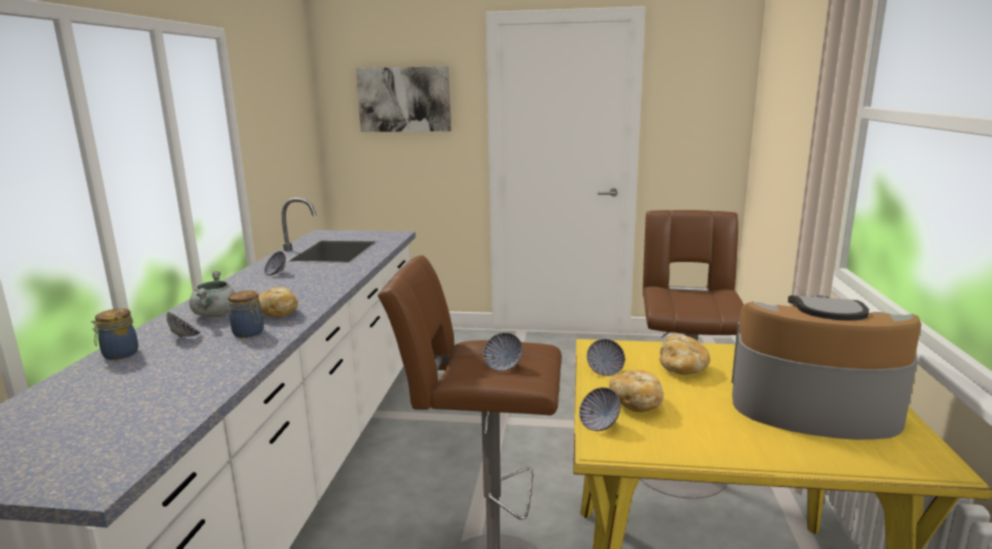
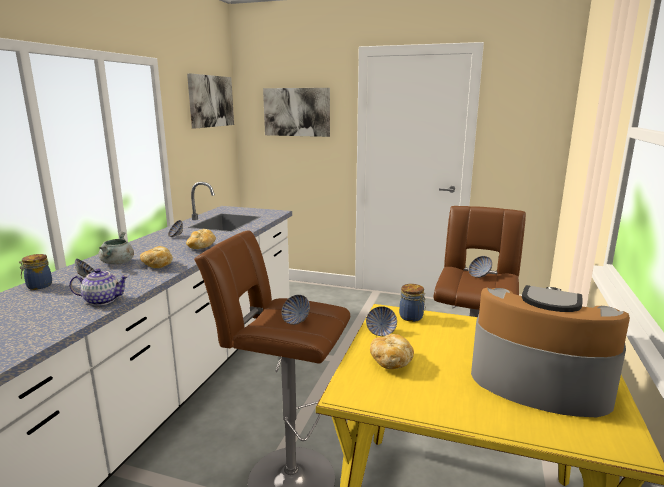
camera: 10 degrees right, 0 degrees up
(228, 365) = (102, 300): none -> teapot
(249, 333) = (130, 278): jar -> jar (412, 317)
(288, 87) = (210, 101): none -> picture
(599, 424) = (352, 375): bowl -> bowl (479, 275)
(682, 369) = (444, 336): bread -> bread (201, 247)

